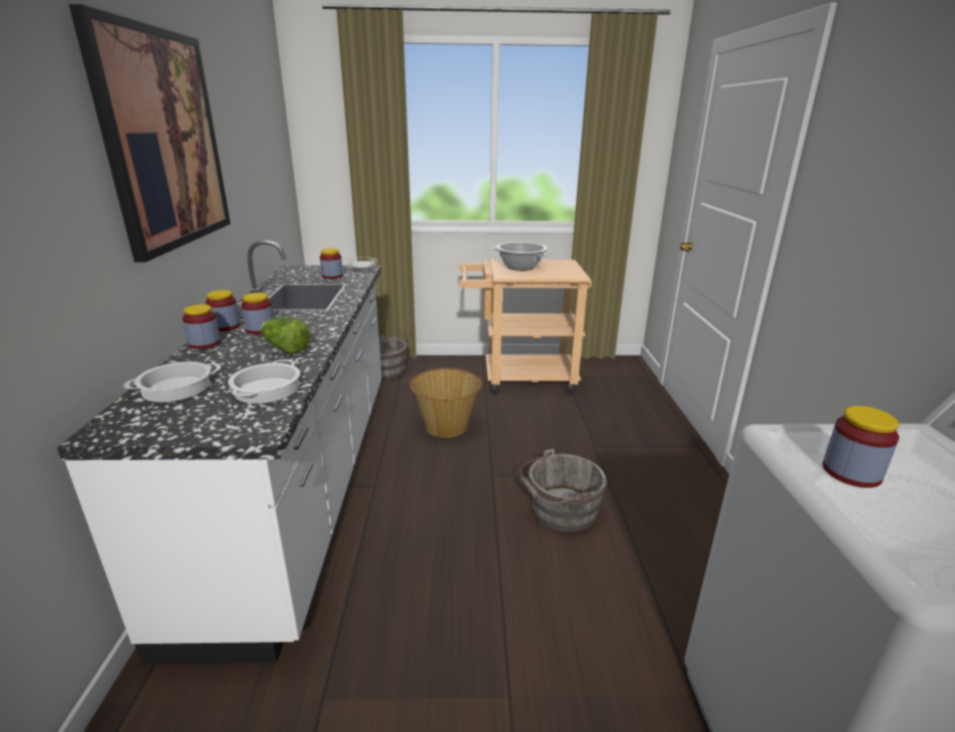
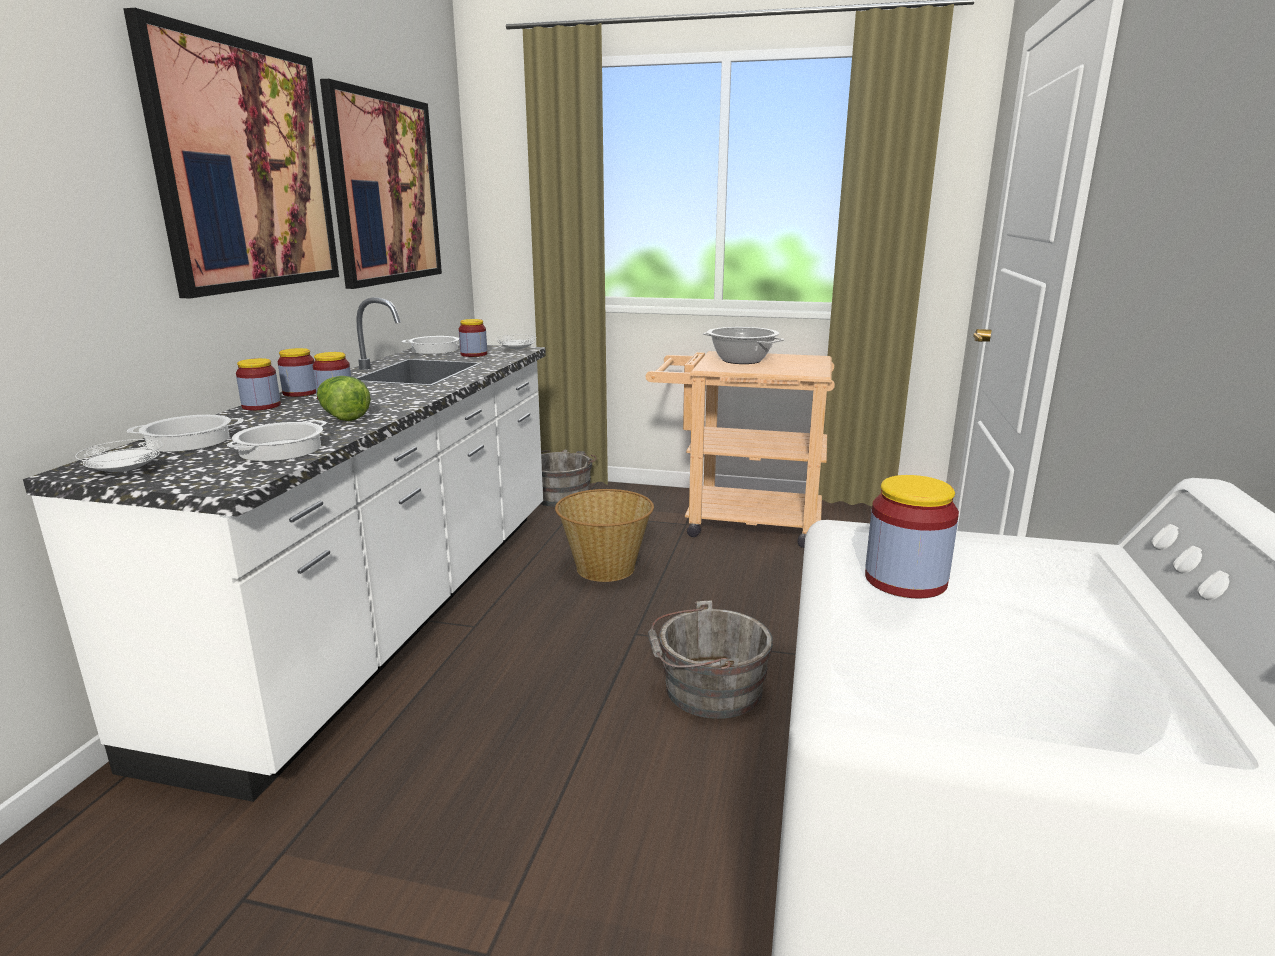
camera: 15 degrees right, 5 degrees down
(151, 430) = (125, 473): none -> white plate
(247, 145) = (385, 190): none -> picture
(296, 273) = (434, 350): none -> cooking pot

